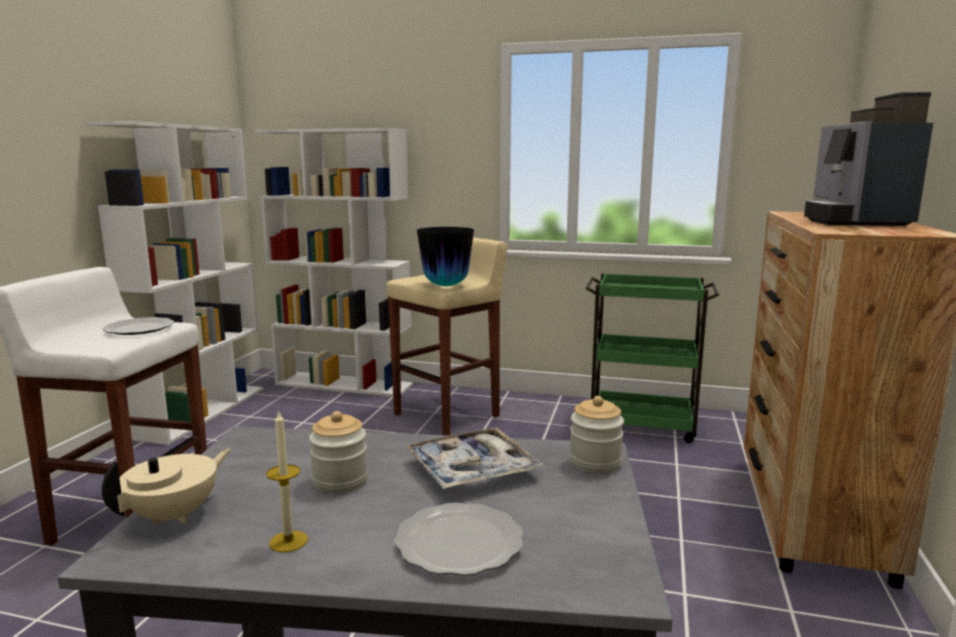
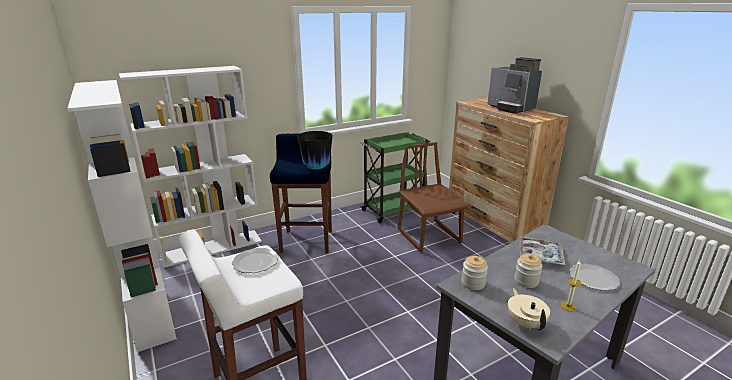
camera: 45 degrees left, 10 degrees up
(448, 415) = (307, 241): beige stool -> blue stool
(595, 462) = (555, 235): jar -> jar (473, 283)
(636, 479) = (429, 236): none -> brown chair

